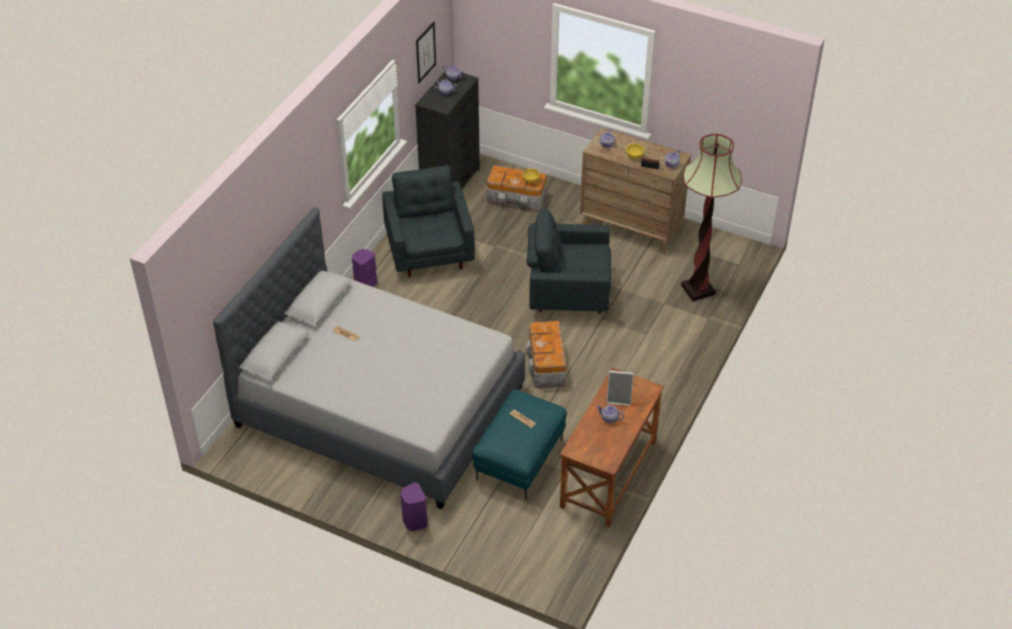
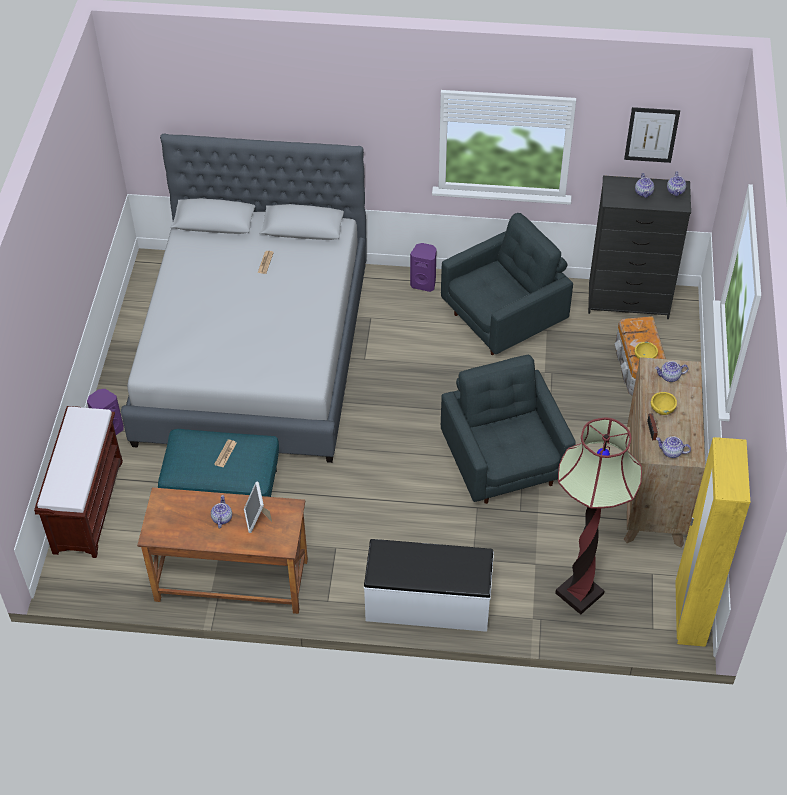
camera: 70 degrees right, 5 degrees up
(491, 552) = (88, 505): none -> brown bench
(546, 365) = (375, 476): storage box -> none
(675, 368) = (428, 604): none -> white bench
(735, 245) = (689, 615): none -> yellow wardrobe

